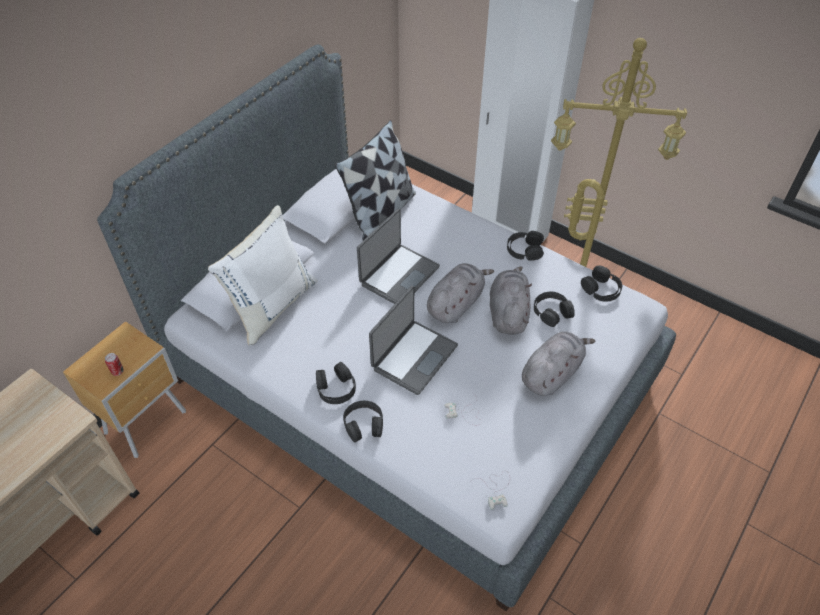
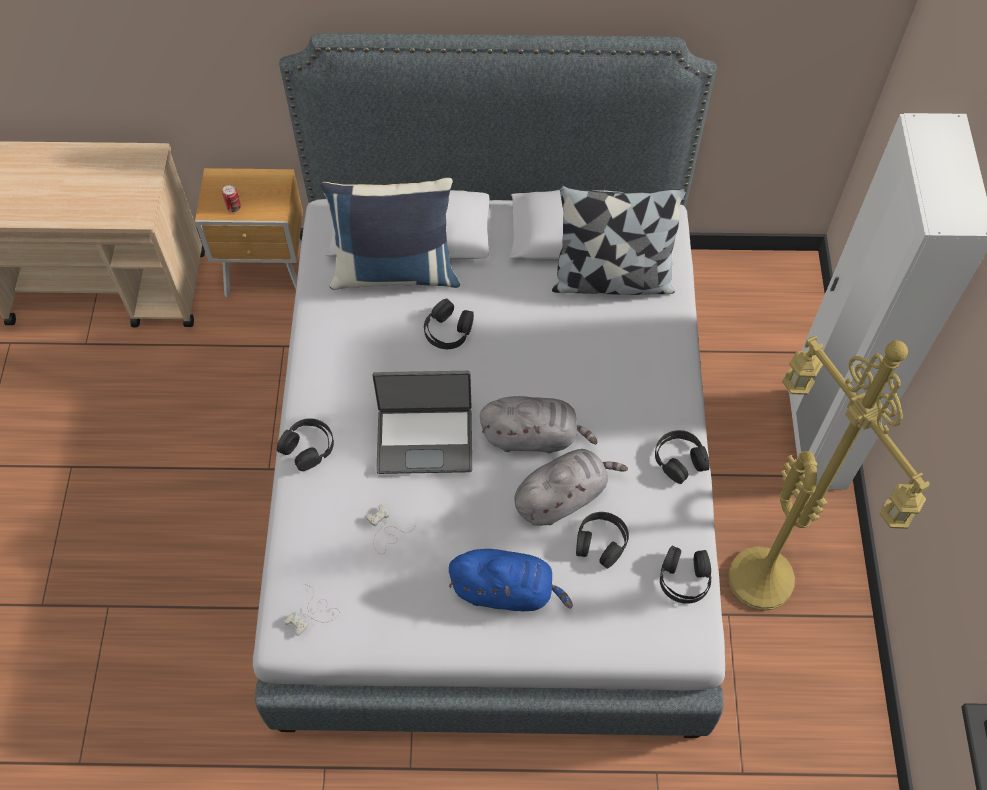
camera: 55 degrees right, 10 degrees up
(272, 306) = (395, 271): white pillow -> blue pillow
(336, 388) = (334, 395): black headphones -> black headphones (448, 330)
(398, 275) = (529, 355): laptop -> none
(552, 373) = (506, 590): grey plush toy -> blue plush toy

